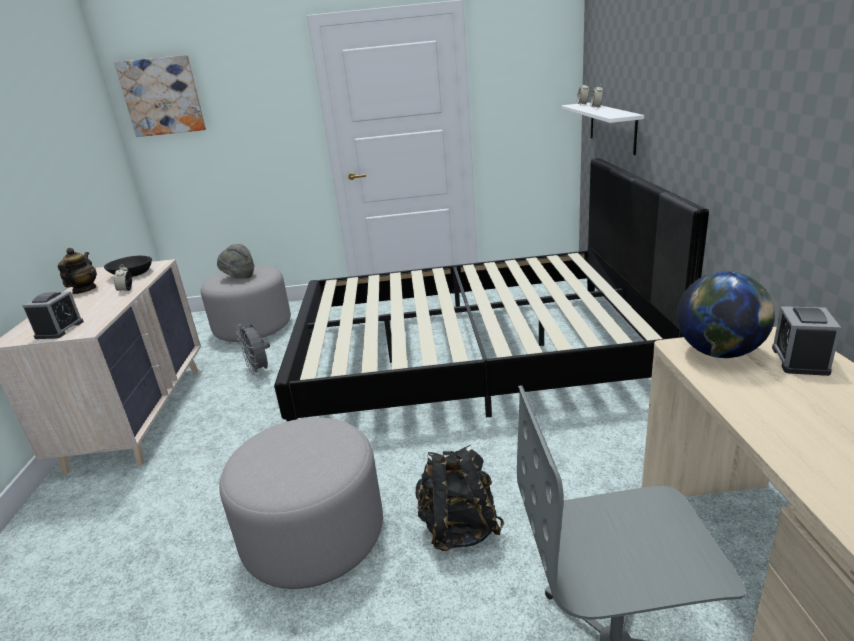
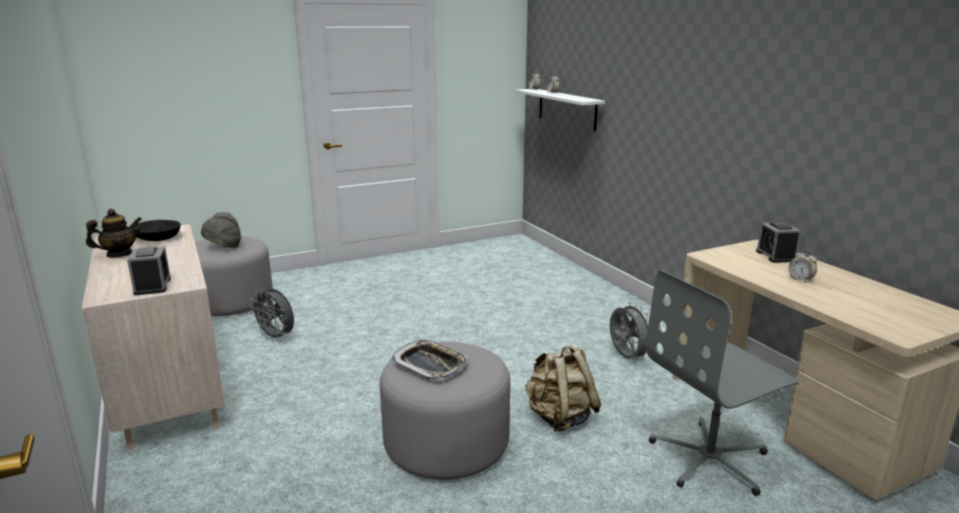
camera: 25 degrees left, 5 degrees down
(84, 290) = (119, 254): teapot -> teapot turned 75 degrees clockwise
(126, 290) = (176, 251): alarm clock -> alarm clock (800, 279)
(162, 96) = (130, 57): picture -> none
(280, 450) = (430, 365): none -> tray
(458, 528) = (560, 418): black backpack -> beige backpack
(471, 357) = (479, 305): black bed -> none
(597, 454) = (626, 357): none -> grey fan
(718, 353) = (729, 256): globe -> none

